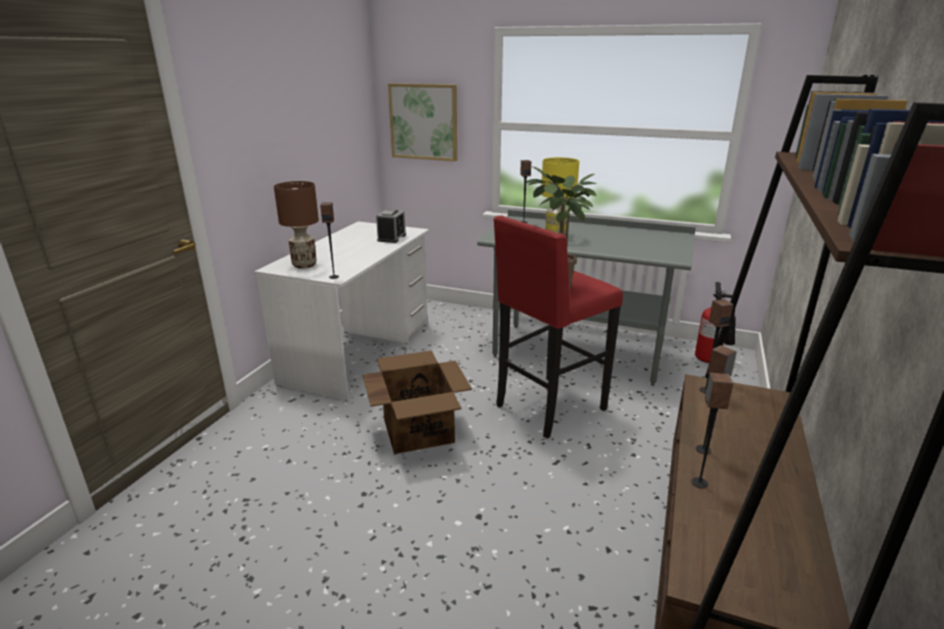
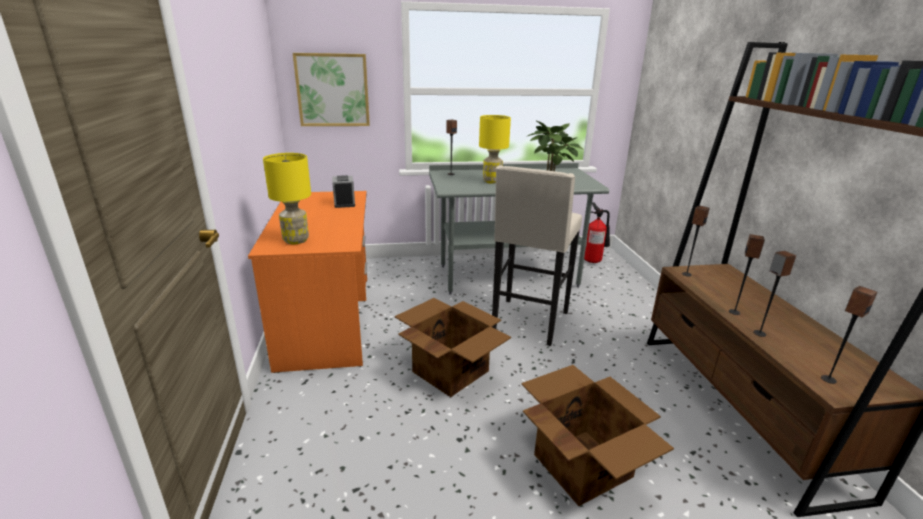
camera: 30 degrees left, 0 degrees up
(304, 265) = (295, 240): brown table lamp -> yellow table lamp
(334, 277) = (344, 246): speaker -> speaker (828, 379)
(359, 352) = (327, 319): white desk -> orange desk
(453, 564) = (582, 464): none -> cardboard box
(548, 408) = (528, 323): red stool -> beige stool

